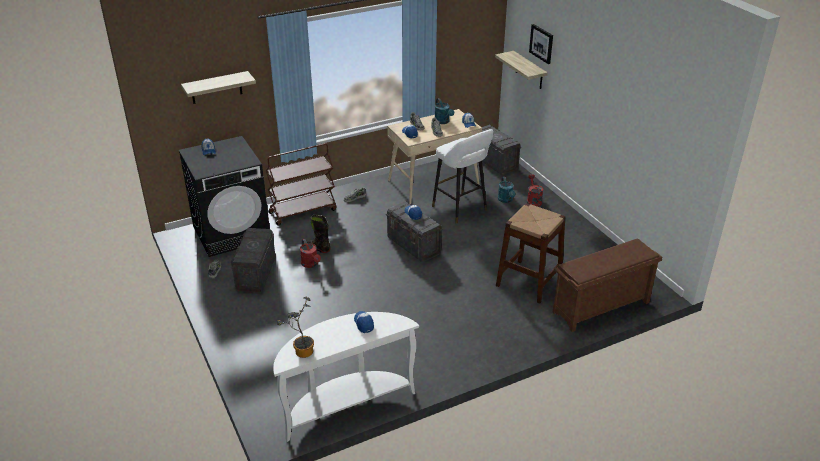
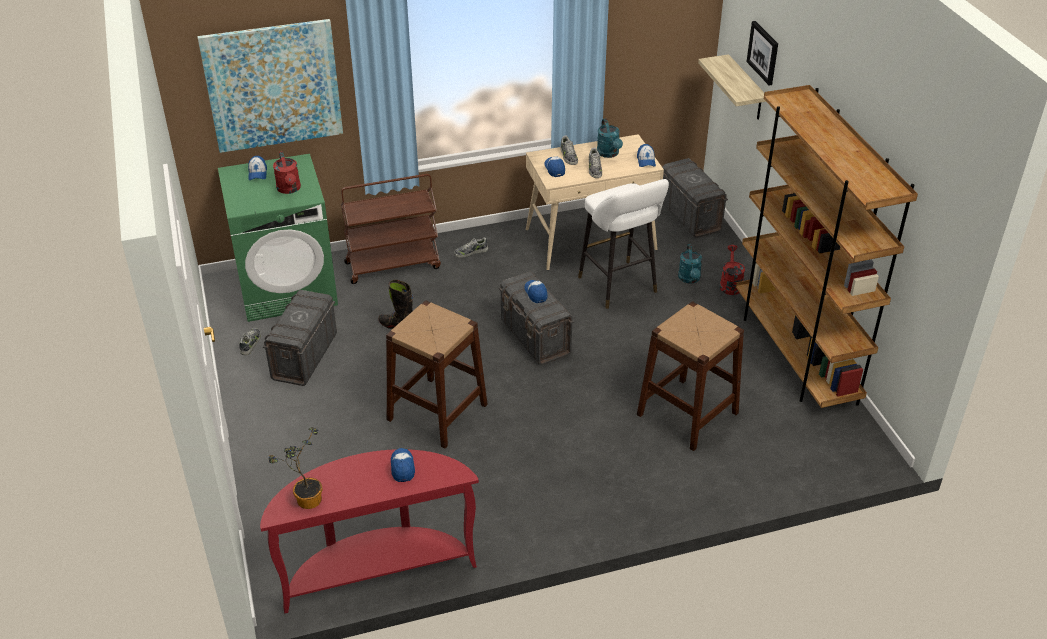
camera: 10 degrees right, 5 degrees up
(216, 88) = (273, 85): shelf -> picture
(232, 232) = (287, 287): black washing machine -> green washing machine
(311, 264) = (383, 350): red watering can -> red watering can (289, 189)
(345, 404) = (377, 569): white console table -> red console table
(359, 299) = (437, 412): none -> brown stool
(587, 238) = (795, 354): none -> brown bookcase
(600, 308) = (781, 470): brown shoe rack -> none

